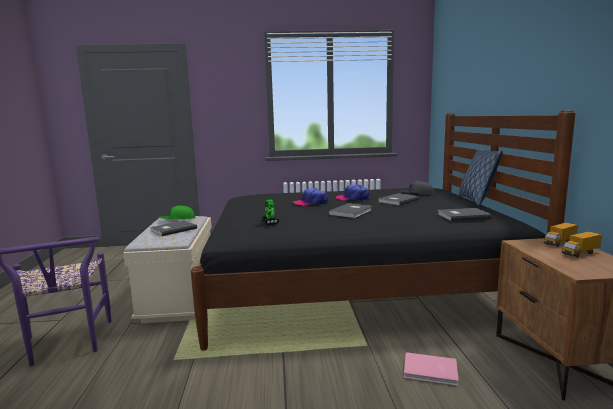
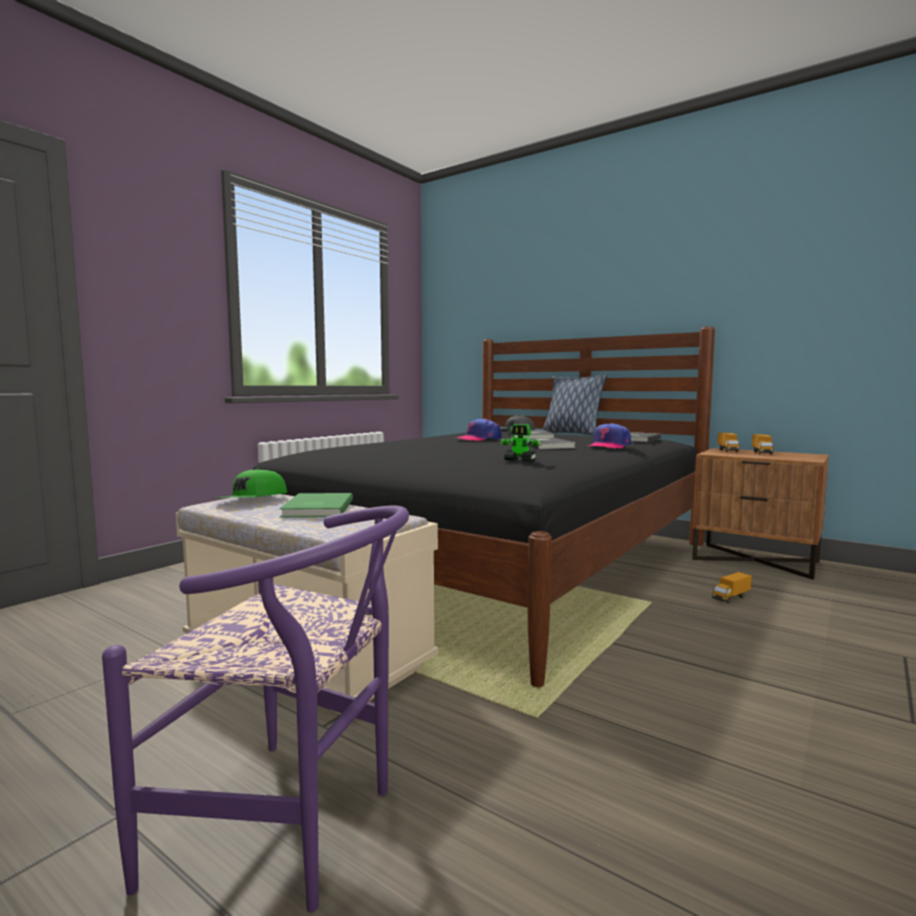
camera: 50 degrees left, 5 degrees down
(172, 229) = (316, 508): grey book -> green book
(310, 203) = (458, 445): cap -> cap (608, 446)
(431, 371) = (731, 598): pink book -> toy truck

